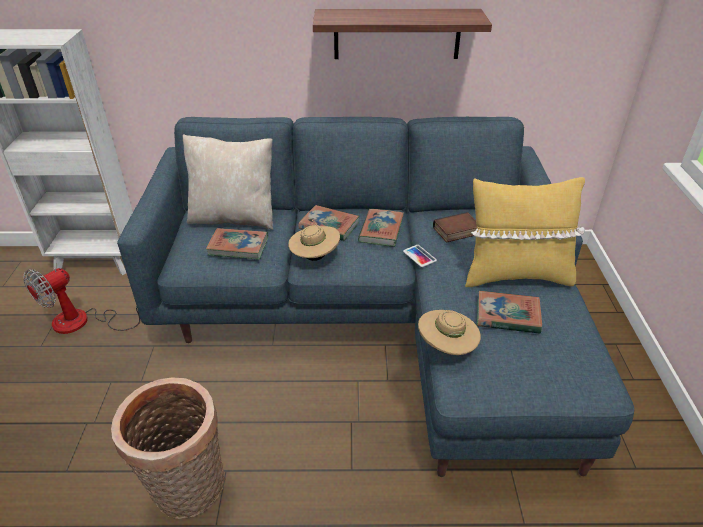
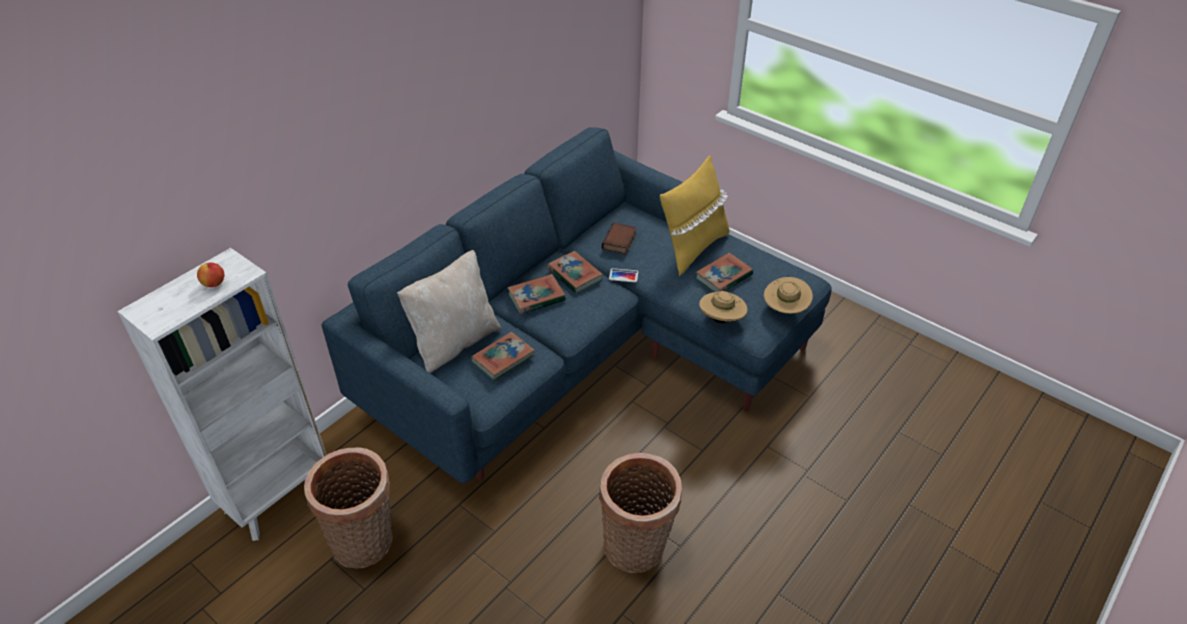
camera: 50 degrees left, 5 degrees up
(33, 38) = (214, 283): none -> apple
(83, 322) = (366, 543): fan -> basket
(314, 257) = (564, 325): beige hat -> beige hat (785, 309)
(397, 34) = (491, 102): shelf -> none

